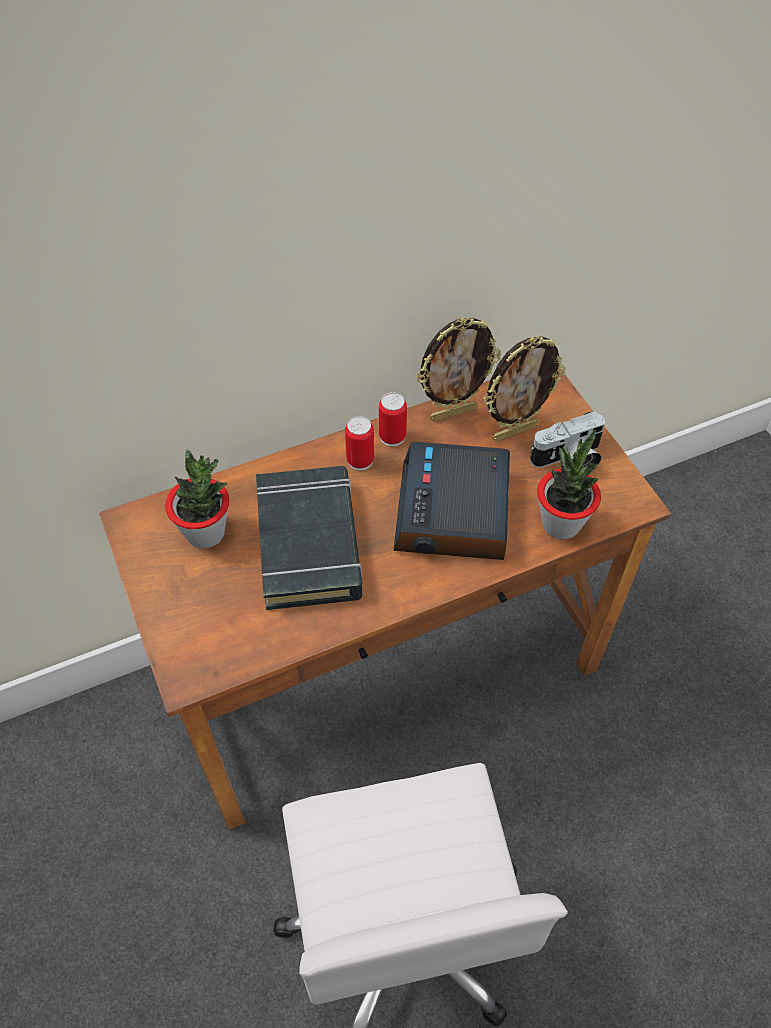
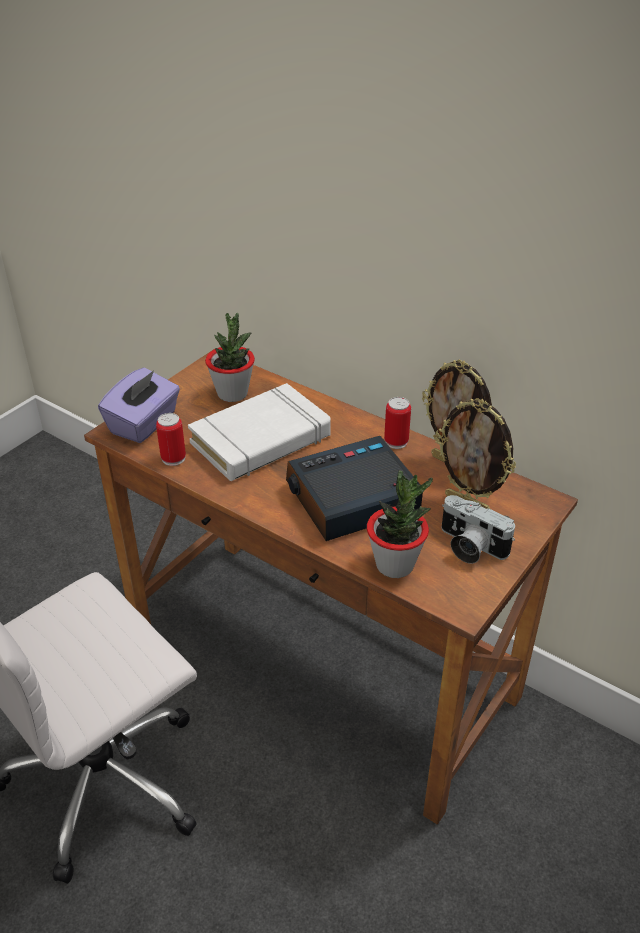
camera: 60 degrees right, 15 degrees down
(195, 641) = (144, 424): none -> purple tissue box
(309, 543) = (261, 440): black book -> white book
(360, 460) = (357, 435): can -> can (173, 458)

